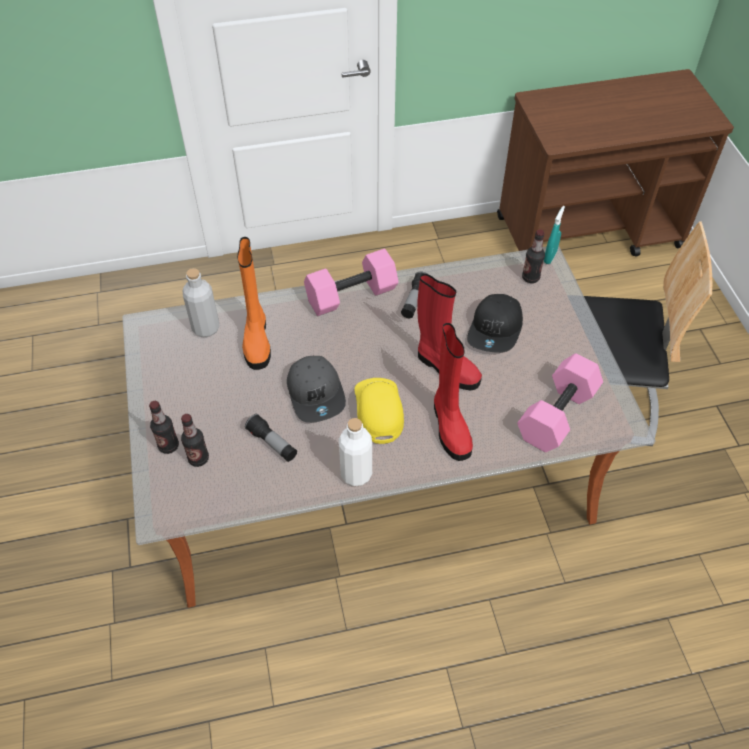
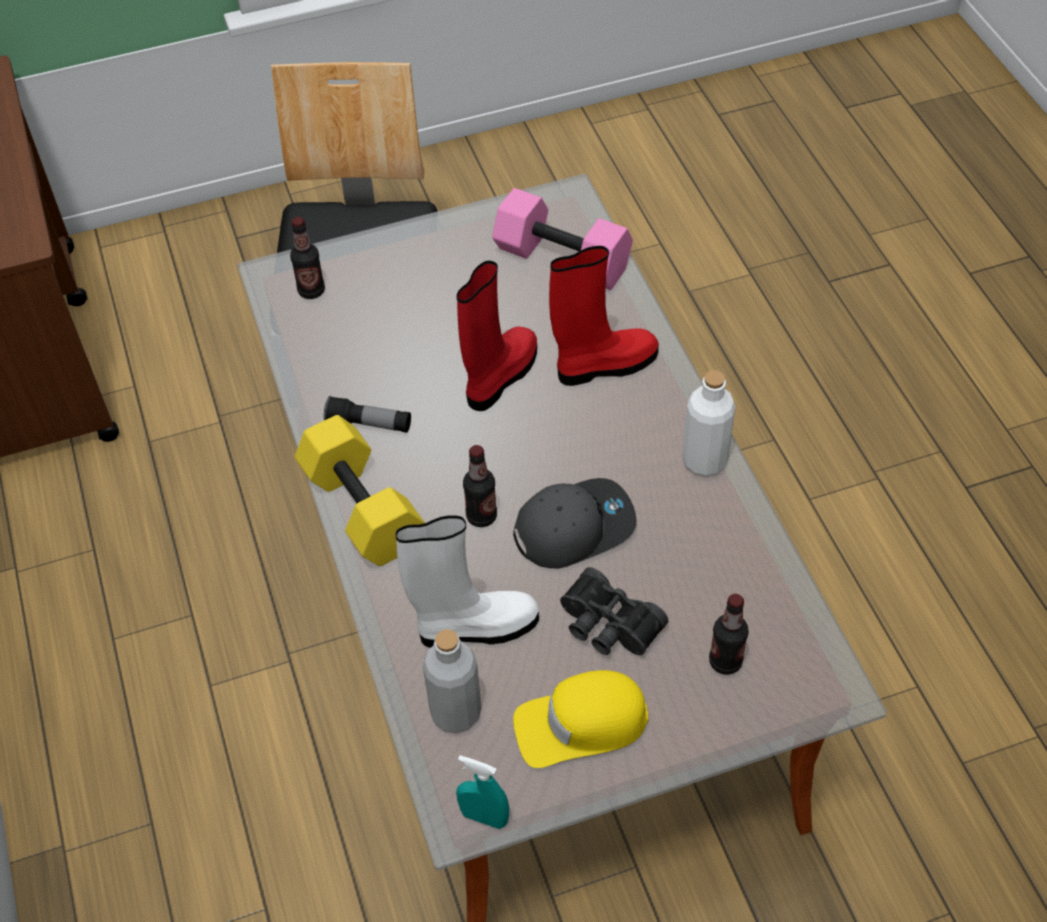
camera: 95 degrees left, 0 degrees up
(168, 446) = (711, 710): bottle -> bottle (481, 516)
(240, 402) = (607, 626): none -> black binoculars
(257, 340) = (474, 627): orange boot -> white boot
(272, 443) = (676, 569): flashlight -> none
(351, 296) = (364, 508): pink dumbbell -> yellow dumbbell
(379, 411) = (591, 447): yellow cap -> yellow cap (581, 724)
(496, 330) = (420, 325): black cap -> none
(550, 257) = (266, 270): turquoise spray bottle -> turquoise spray bottle (484, 817)

